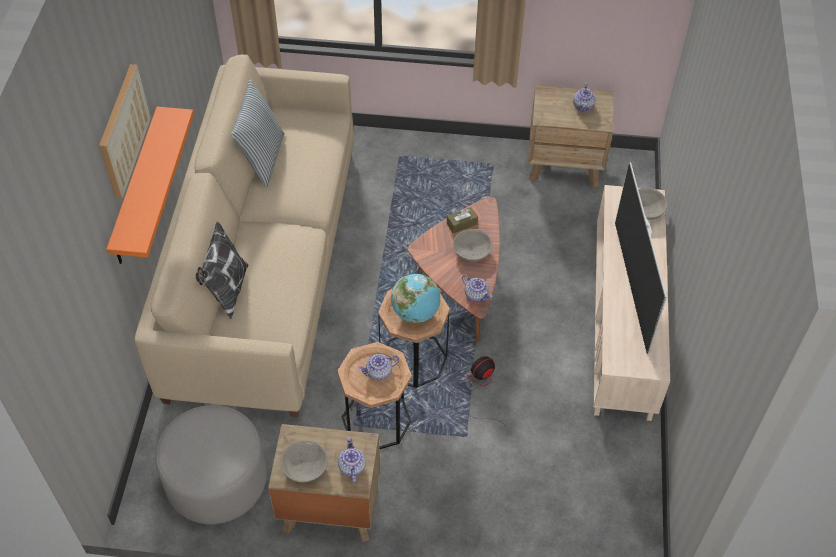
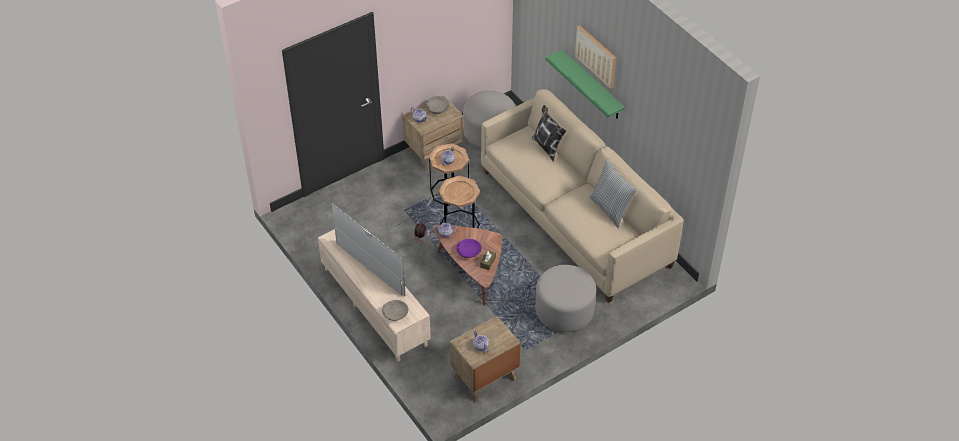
camera: 140 degrees right, 5 degrees down
(136, 188) = (592, 85): orange shelf -> green shelf
(406, 174) = (564, 311): none -> grey ottoman
(415, 312) = (458, 192): globe -> none
(472, 251) = (468, 252): grey bowl -> purple bowl

